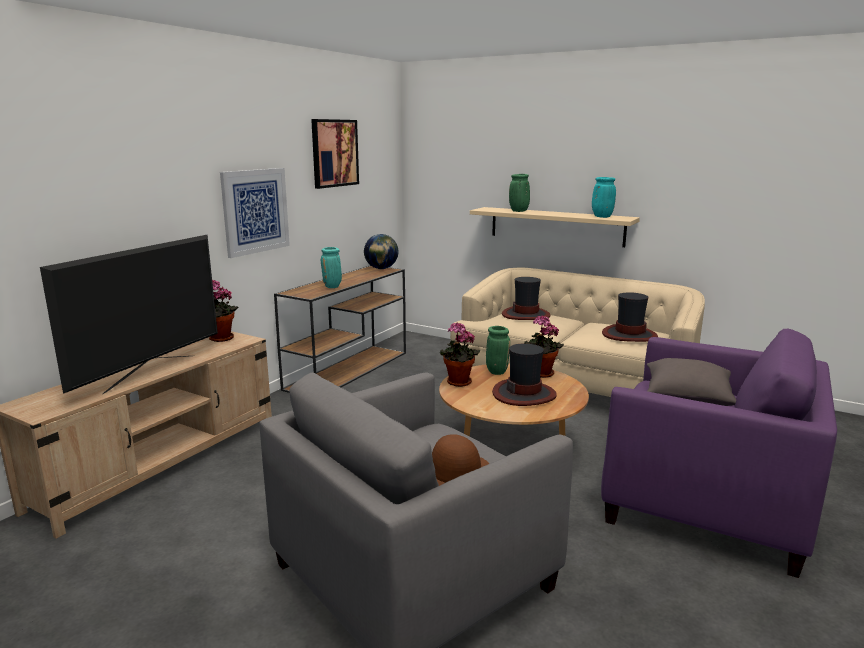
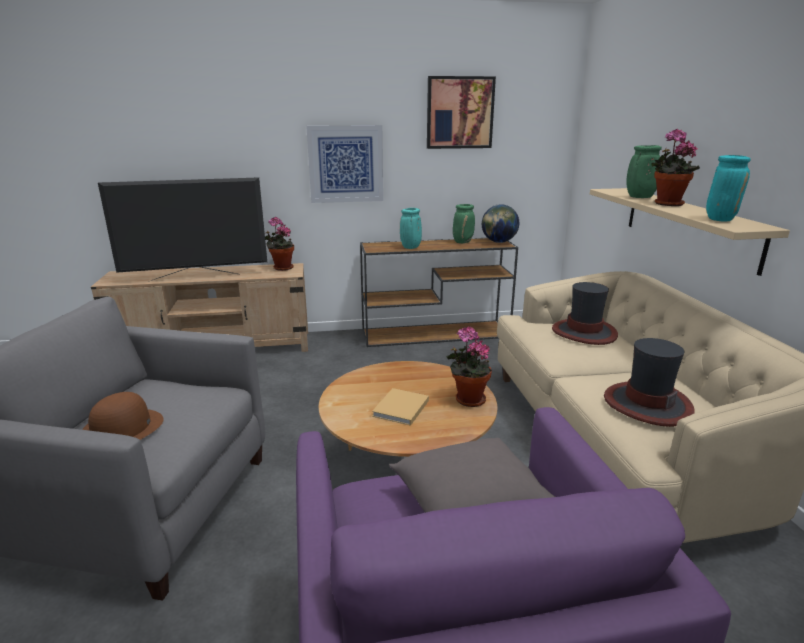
camera: 50 degrees right, 5 degrees up
(458, 383) = (379, 371): potted plant -> potted plant (666, 204)
(496, 371) = (436, 377): green vase -> green vase (463, 242)
(524, 394) = (400, 409): hat -> beige book

